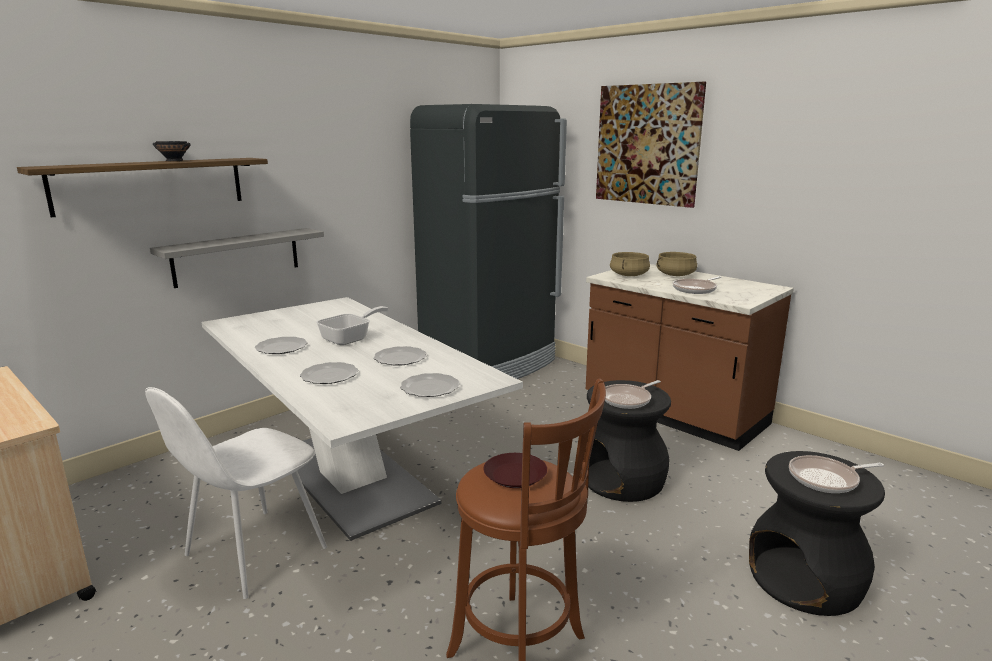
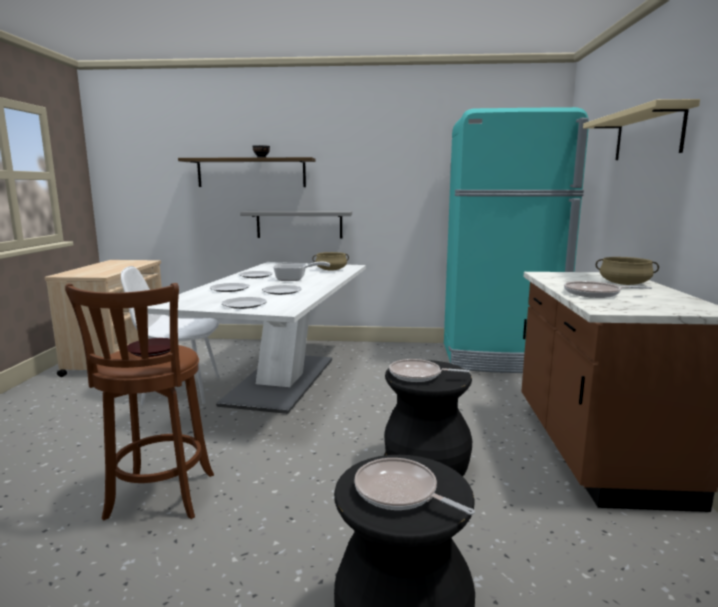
camera: 50 degrees right, 5 degrees down
(490, 365) = (501, 358): black fridge -> turquoise fridge
(628, 275) = (569, 276): beige cooking pot -> beige cooking pot (331, 270)
(647, 145) = (648, 135): picture -> beige shelf

